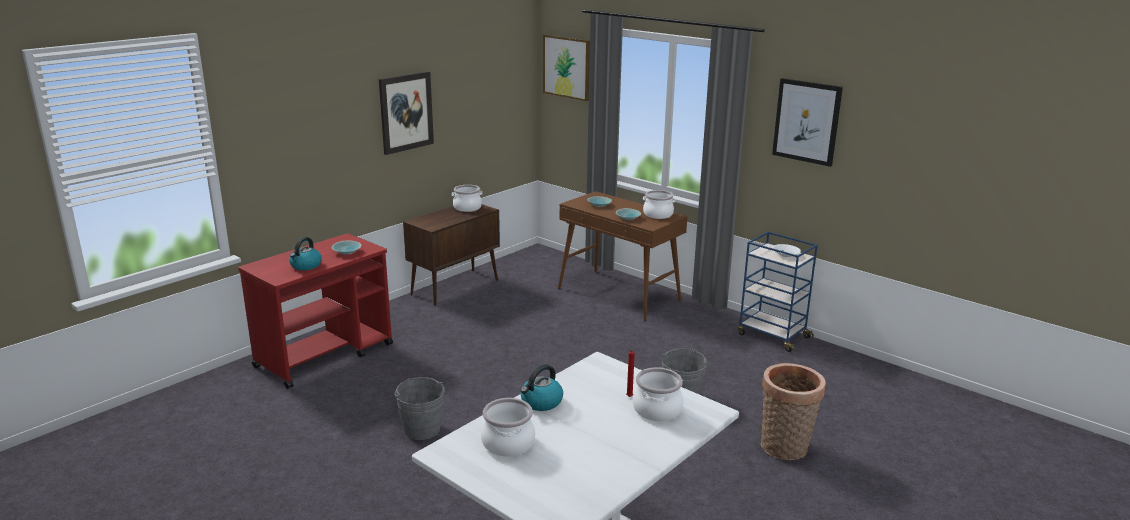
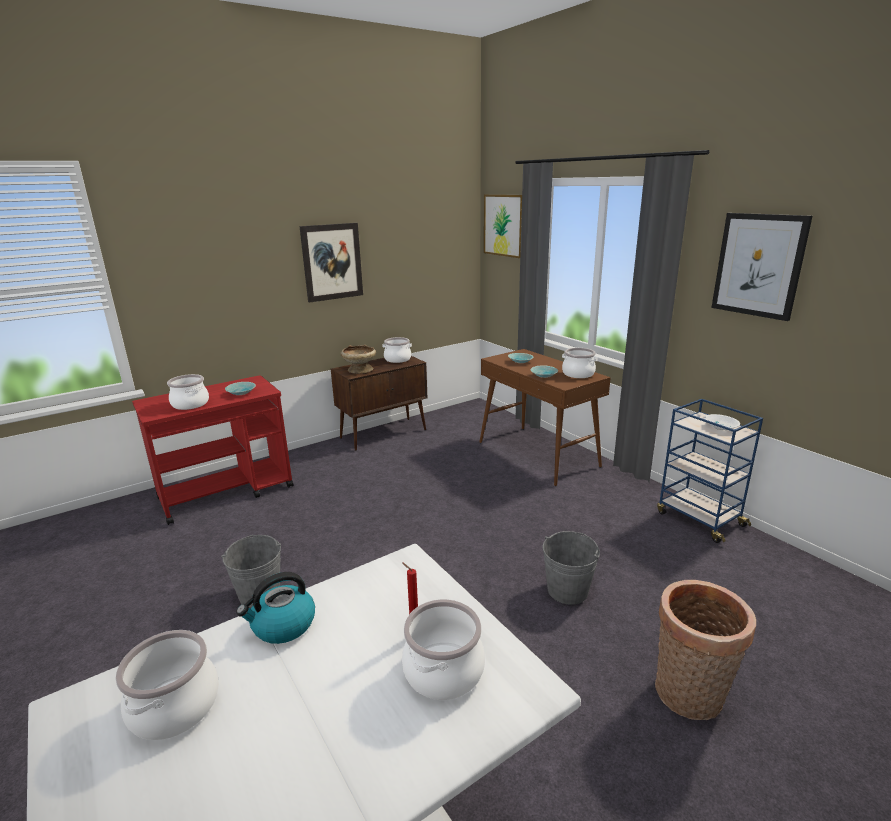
camera: 15 degrees right, 0 degrees up
(305, 266) = (191, 404): kettle -> cooking pot
(435, 221) = (359, 370): none -> beige bowl

